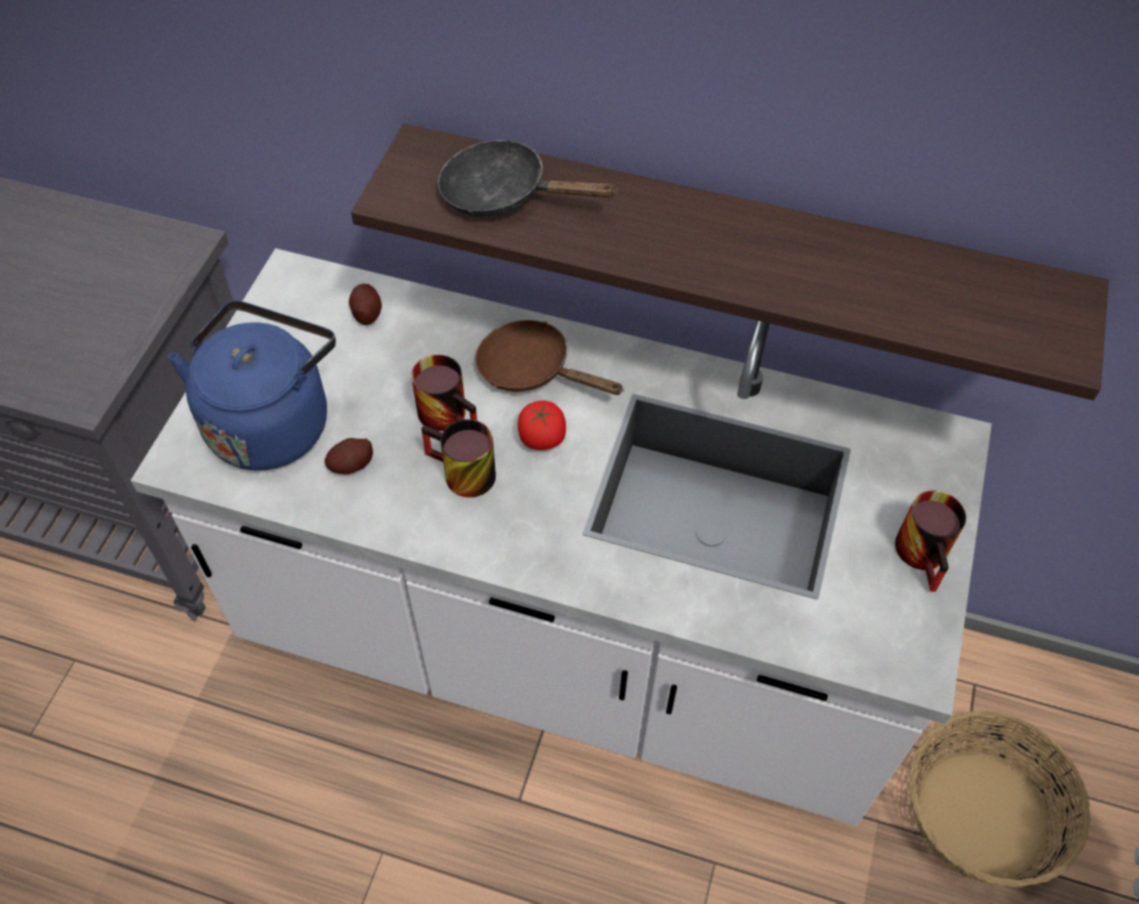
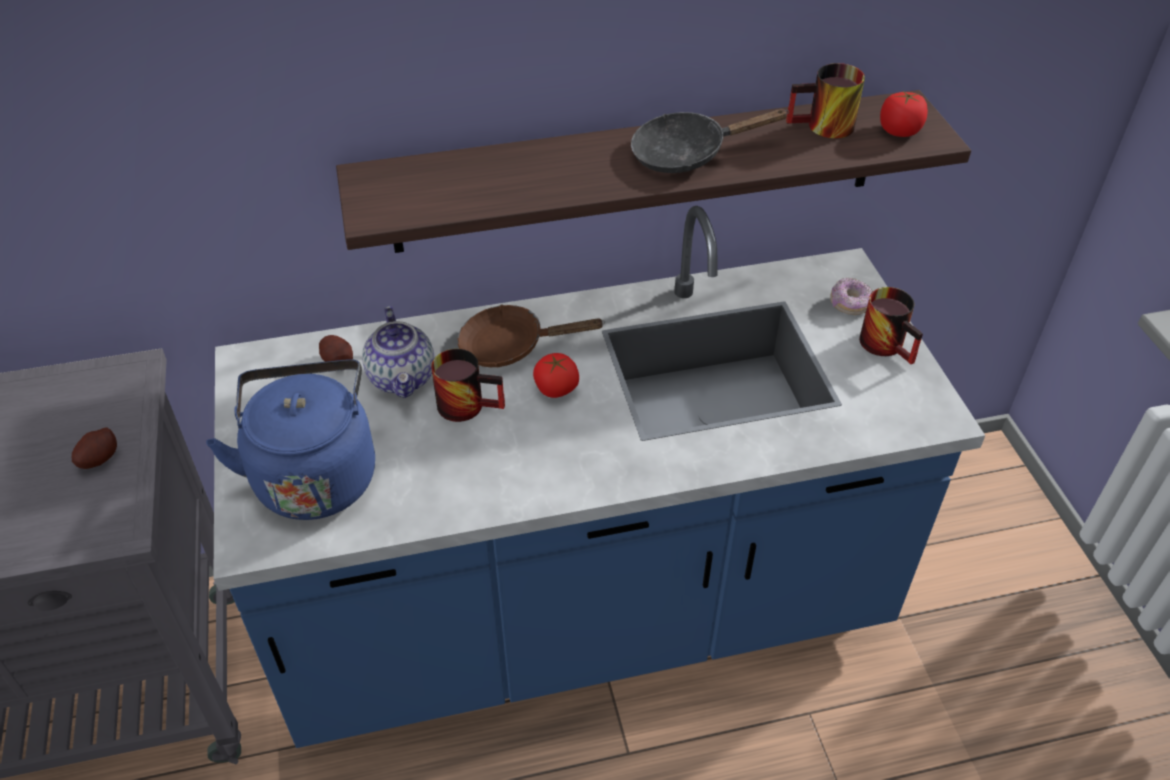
camera: 30 degrees left, 10 degrees down
(351, 465) = (413, 476): potato -> potato (99, 459)
(411, 357) = (403, 378): none -> teapot
(459, 475) = (511, 443): mug -> mug (823, 128)
(504, 194) = (463, 182): black frying pan -> black frying pan (687, 154)
(567, 643) = (585, 612): white counter -> blue counter
(920, 486) = (849, 304): none -> donut
(980, 812) = (960, 574): basket -> none
(1031, 326) = (899, 131): none -> tomato

